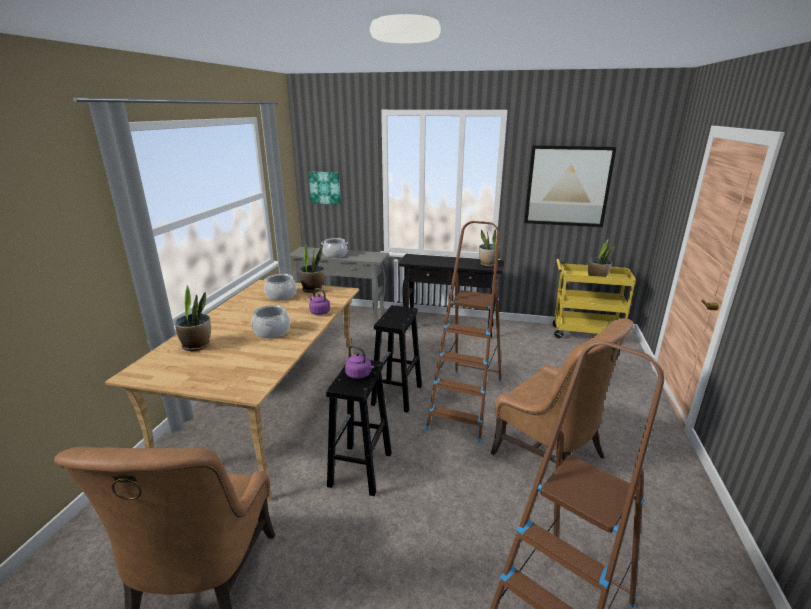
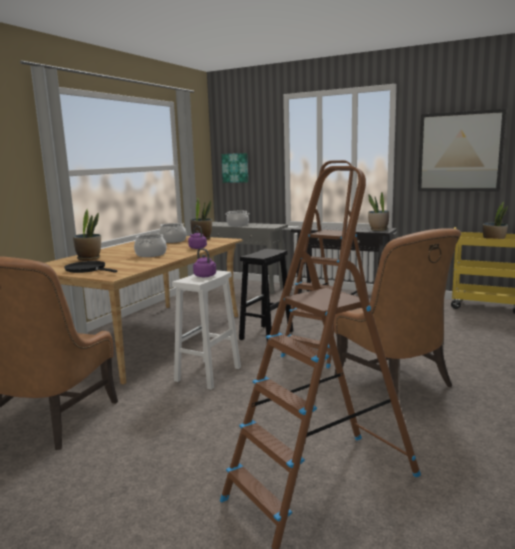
camera: 15 degrees right, 10 degrees down
(209, 375) = (87, 269): none -> black frying pan
(360, 470) = (208, 374): black stool -> white stool

